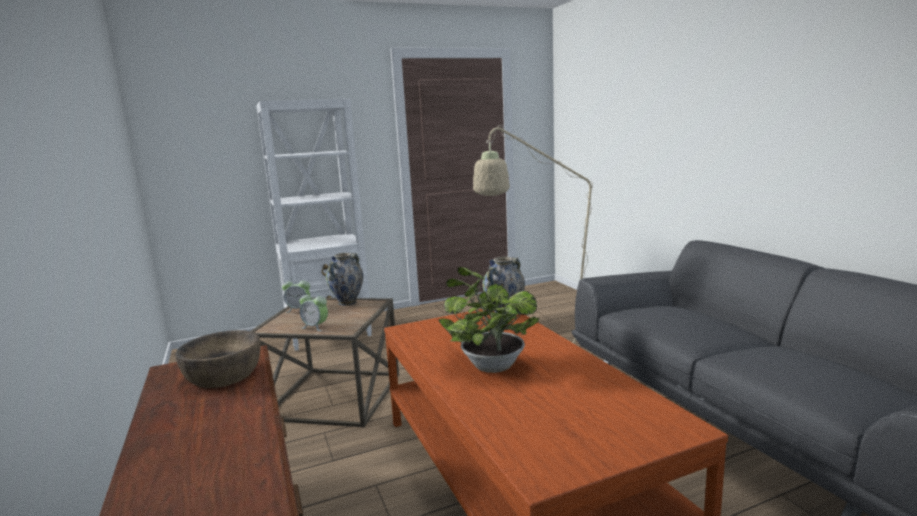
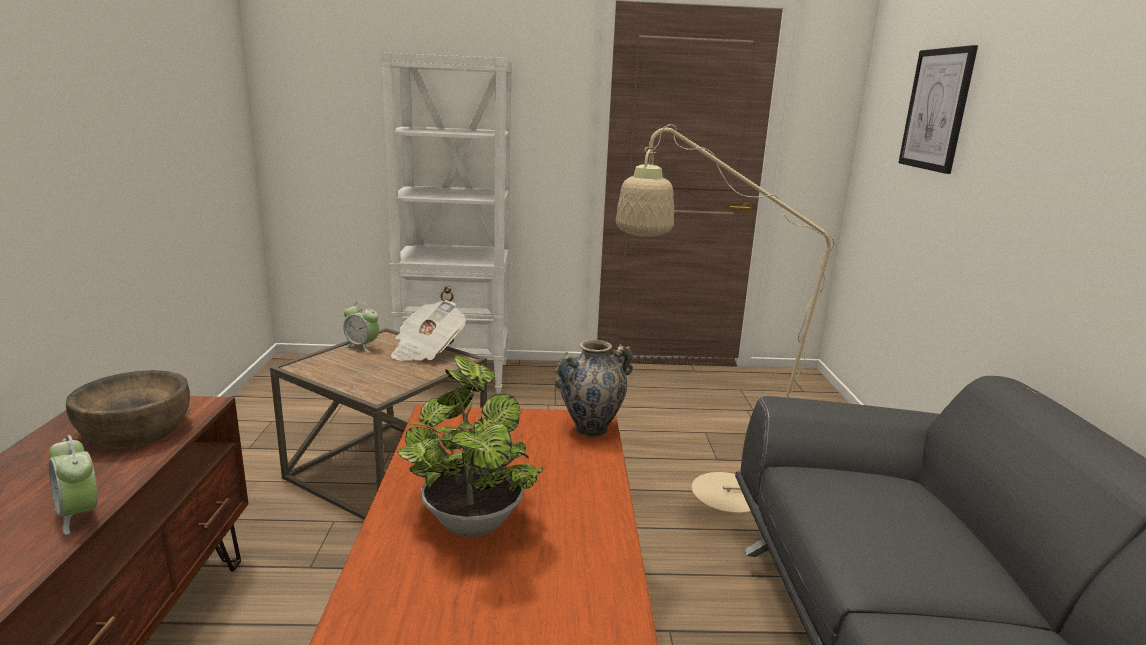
camera: 20 degrees right, 5 degrees up
(315, 327) = (352, 379): alarm clock -> alarm clock (80, 515)
(347, 302) = (426, 350): vase -> newspaper
(610, 107) = (936, 109): none -> picture

